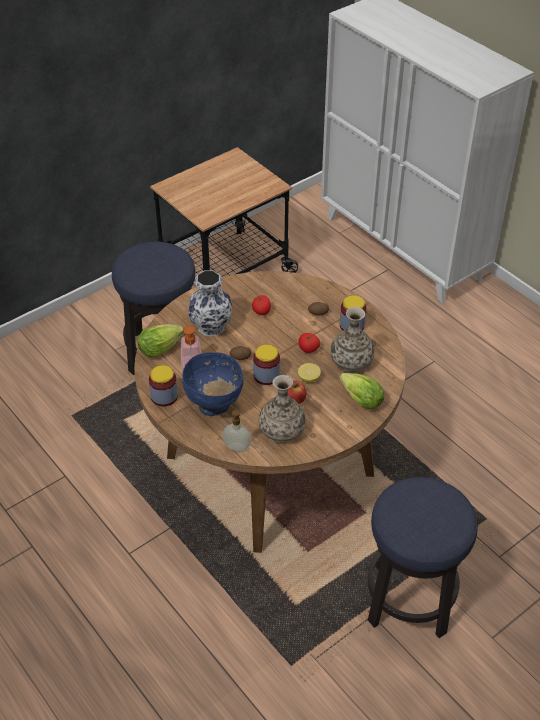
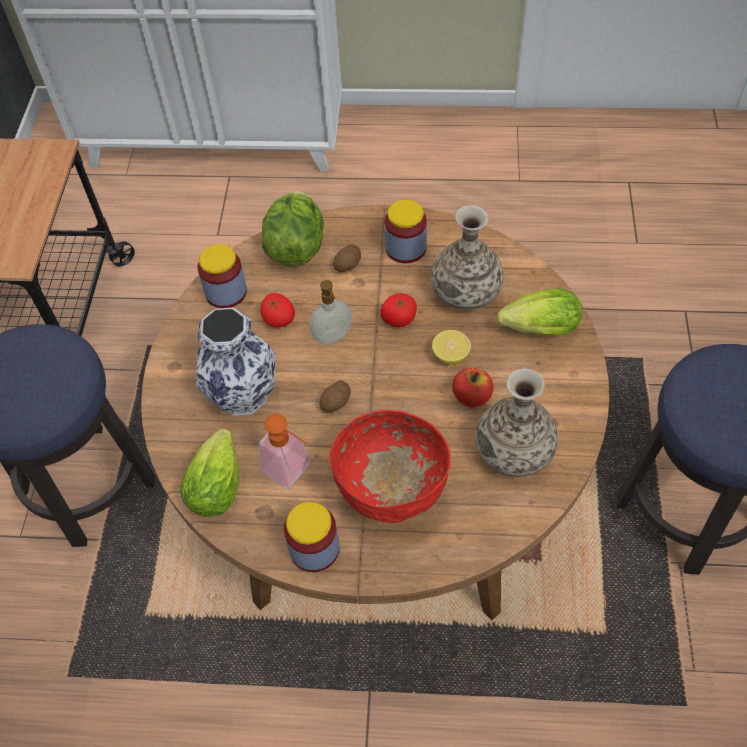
camera: 45 degrees left, 10 degrees up
(214, 405) = (392, 496): blue bowl -> red bowl
(236, 448) = (497, 527): soap dispenser -> soap dispenser (333, 337)
(266, 375) = (398, 397): jar -> jar (226, 292)
(307, 290) = (296, 248): none -> lettuce

